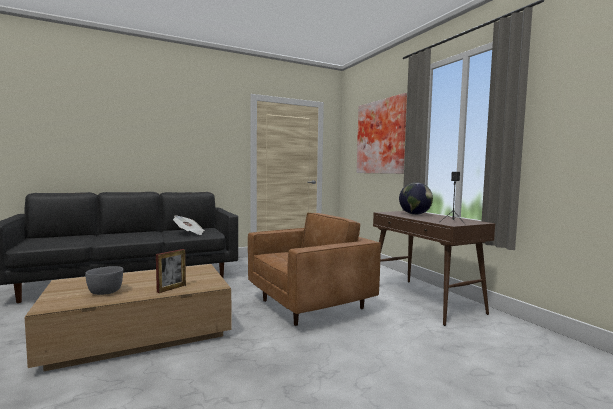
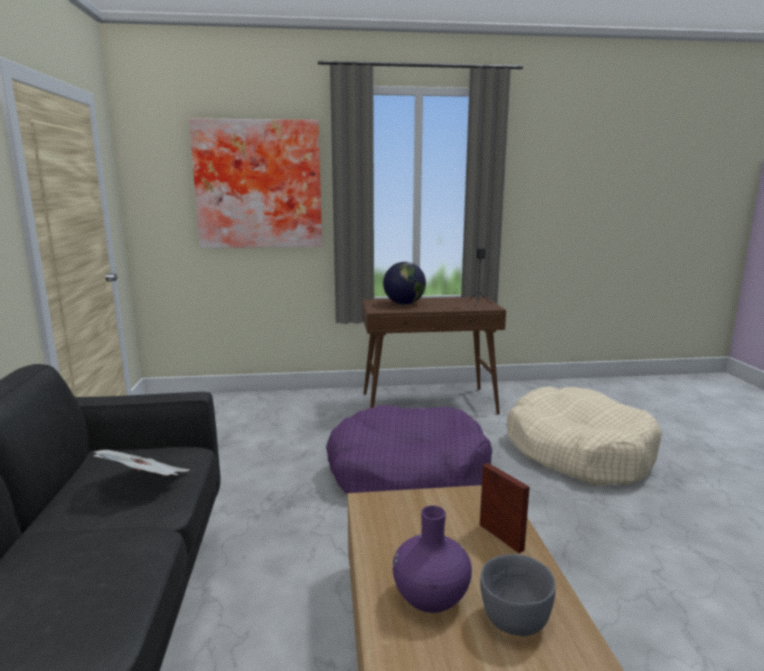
camera: 70 degrees left, 10 degrees up
(127, 280) = (430, 597): none -> purple vase
(309, 305) = (407, 473): brown armchair -> purple dog bed
(412, 365) = (578, 451): none -> beige dog bed

